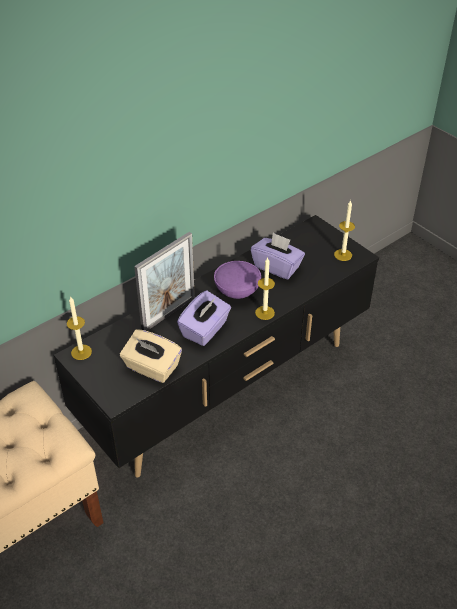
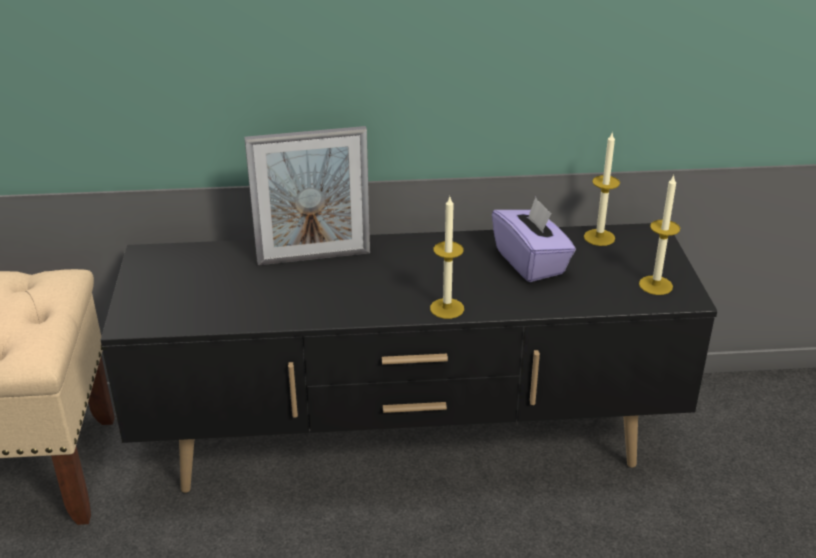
camera: 35 degrees right, 10 degrees down
(81, 352) = (159, 255): candle -> candle (599, 237)
(152, 368) = (218, 307): beige tissue box -> none
(205, 330) = (339, 294): purple tissue box -> none
(238, 291) = (438, 269): purple bowl -> none

